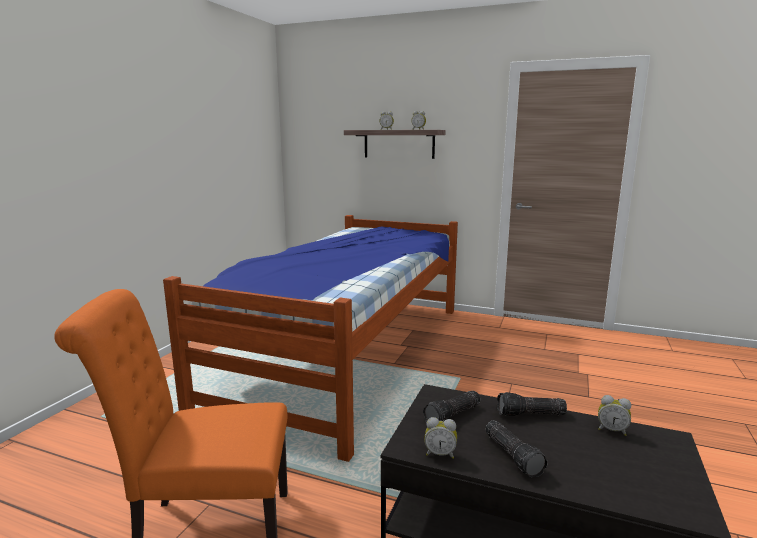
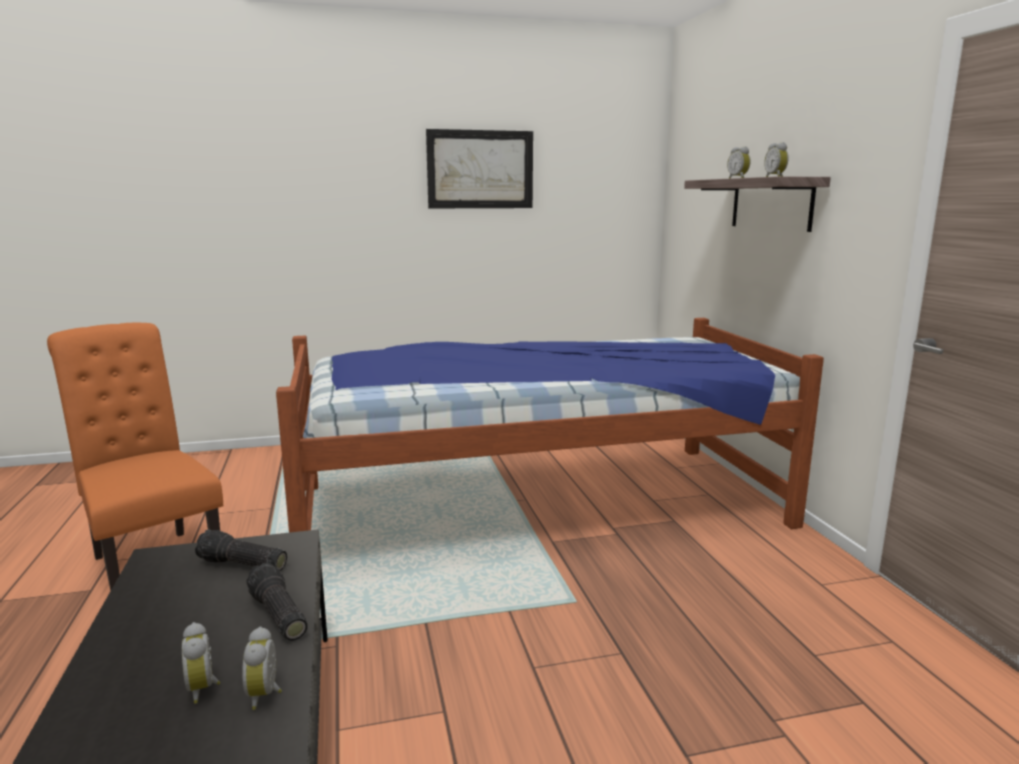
camera: 55 degrees right, 0 degrees up
(190, 118) = (480, 169): none -> picture
(440, 454) = (145, 578): alarm clock -> alarm clock (204, 688)
(514, 455) = (156, 624): flashlight -> none

